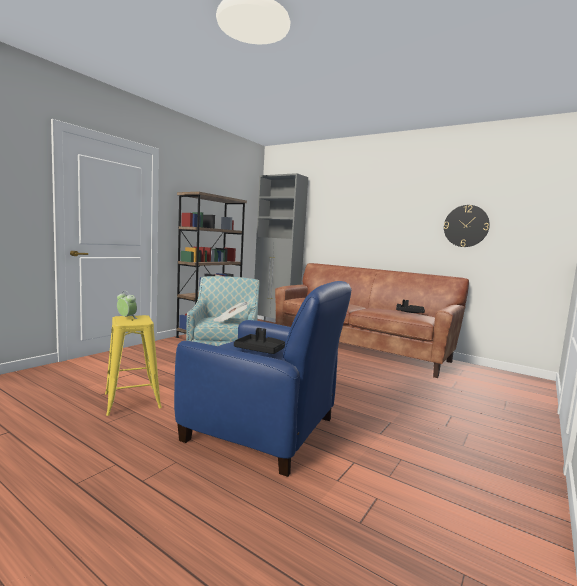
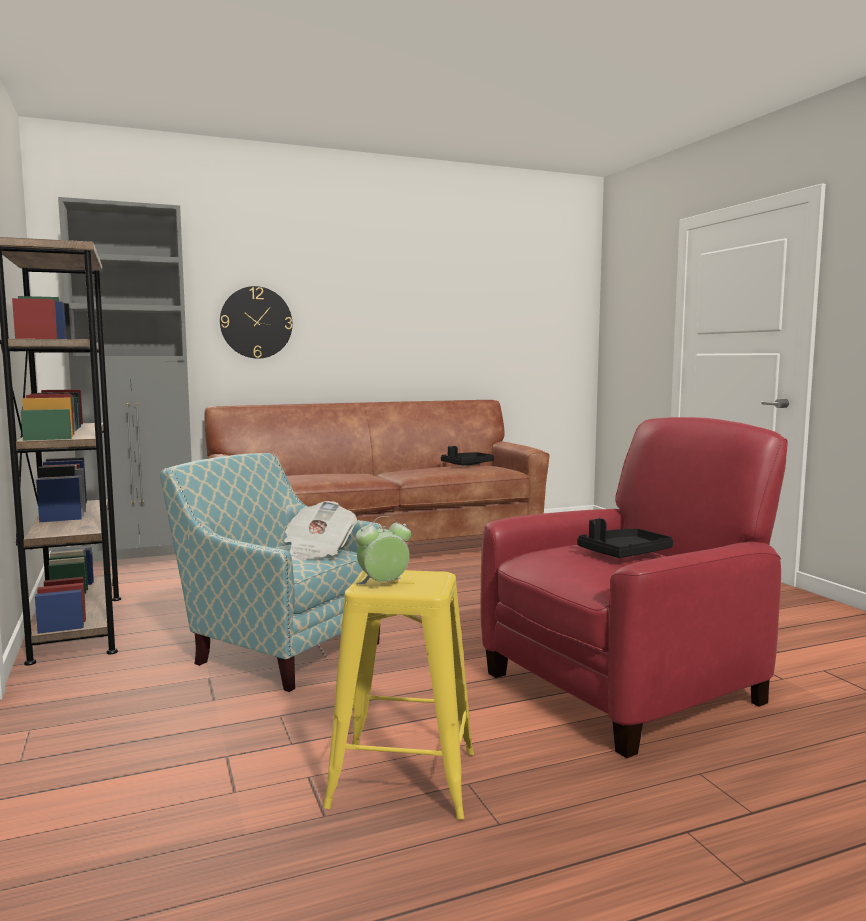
camera: 55 degrees left, 0 degrees up
(263, 430) = (625, 687): blue armchair -> red armchair
(466, 226) = (480, 321): wall clock -> wall clock (256, 322)

